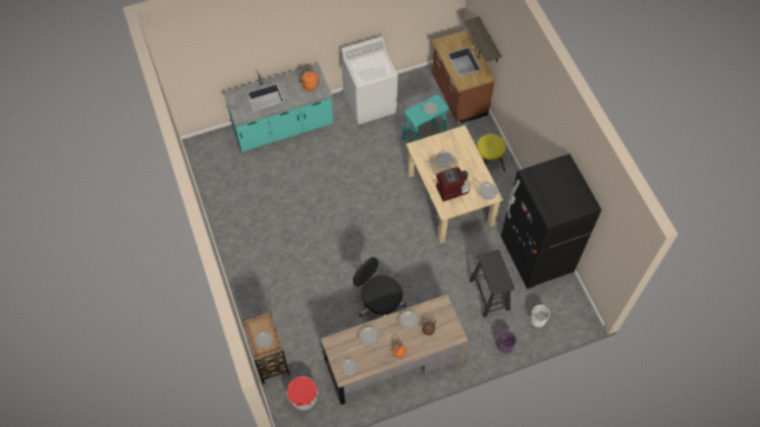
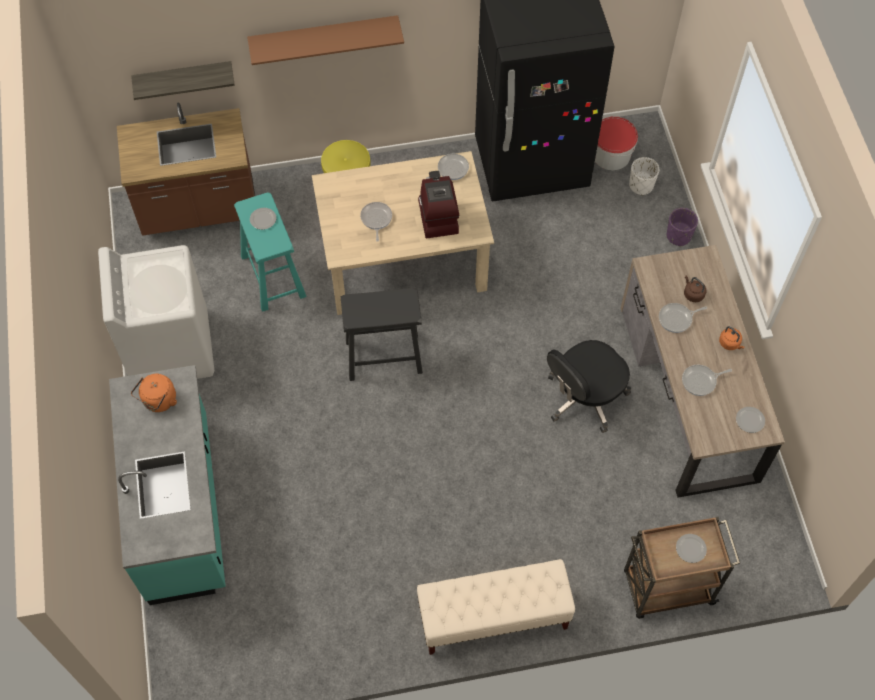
camera: 80 degrees left, 0 degrees up
(243, 274) = (493, 617): none -> beige bench
(303, 397) = (743, 540): bucket -> bucket (611, 155)
(489, 294) = (589, 239): black stool -> black stool (383, 356)
(525, 91) = (324, 36): none -> brown shelf

